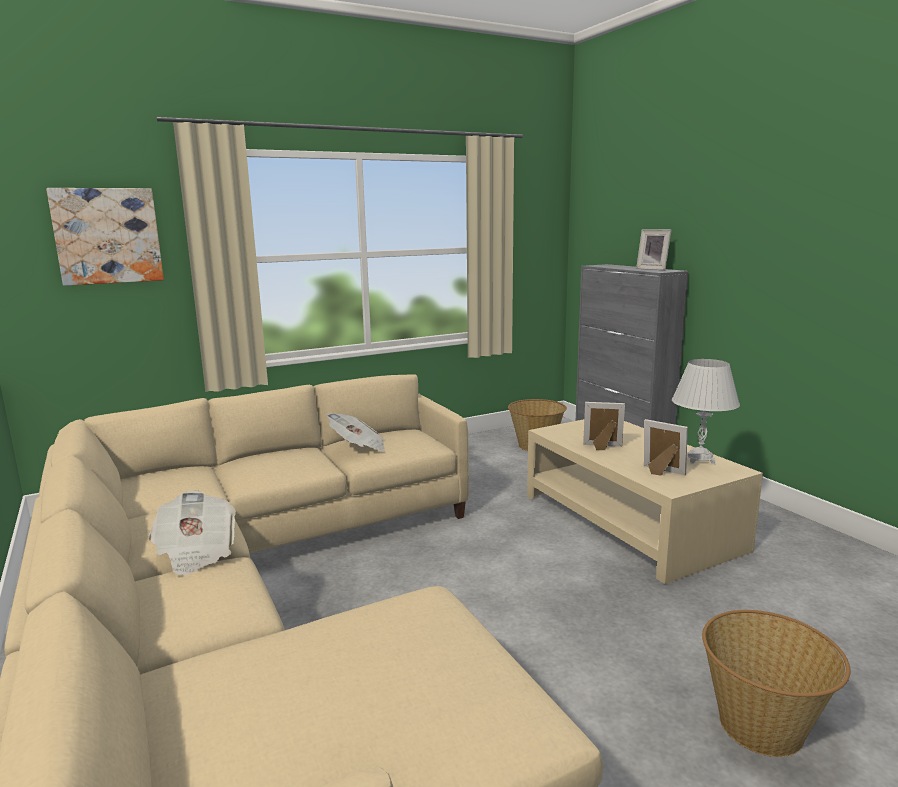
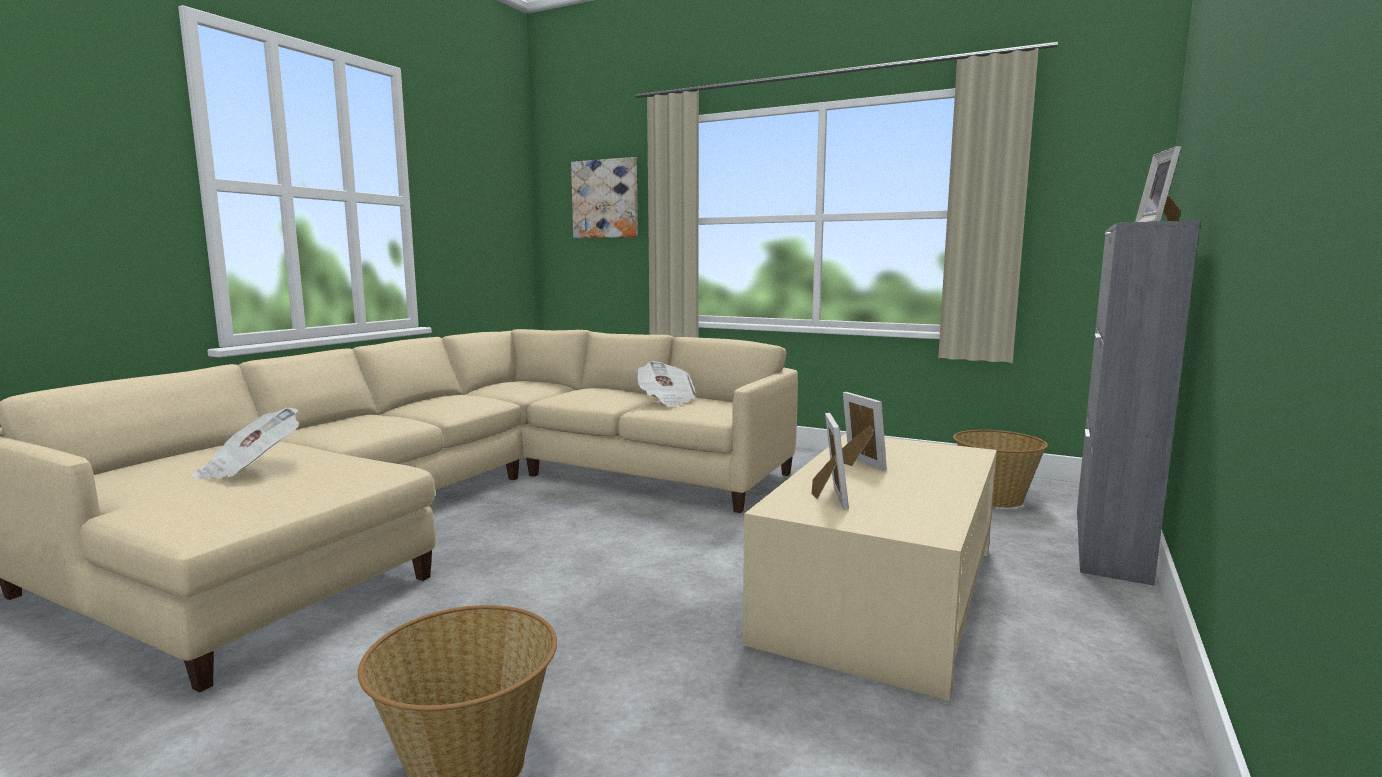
camera: 55 degrees right, 5 degrees down
(196, 552) = (417, 411): newspaper -> newspaper (250, 468)
(700, 459) = (927, 510): white table lamp -> none

